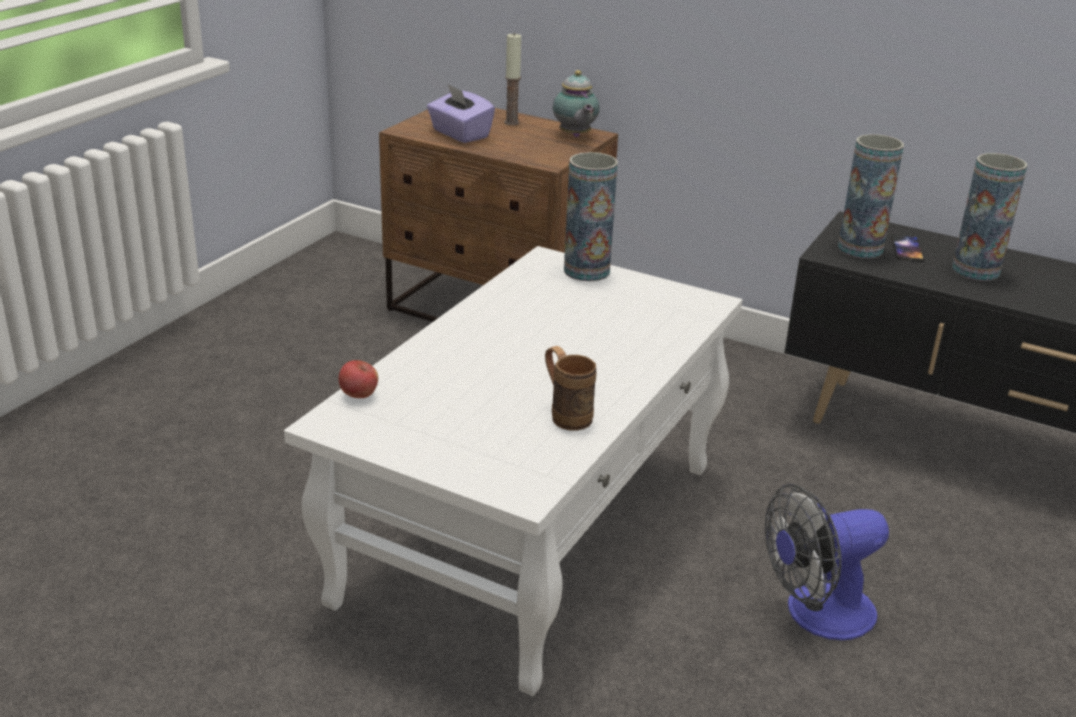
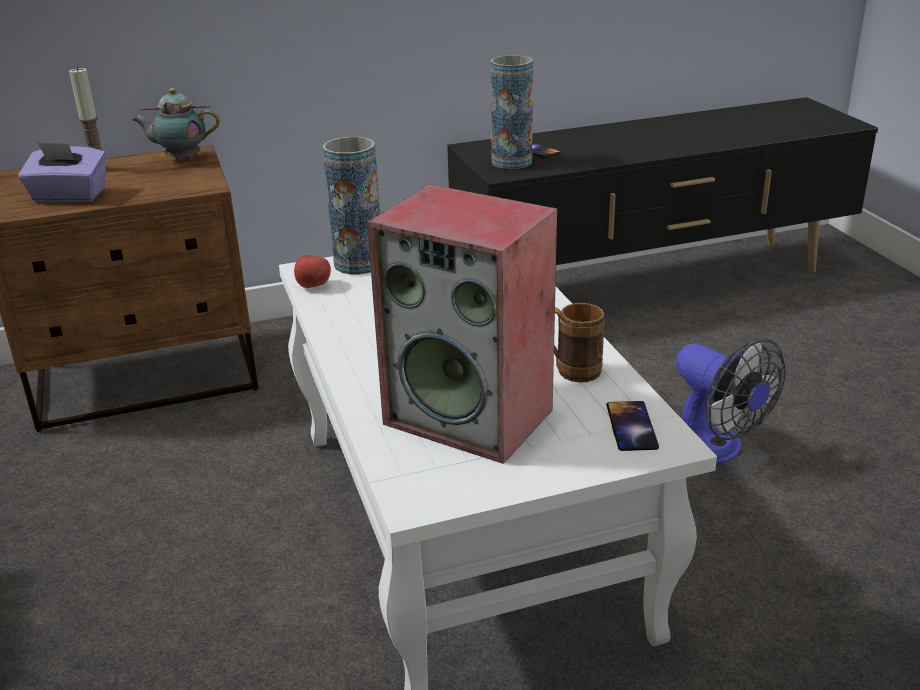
camera: 45 degrees left, 0 degrees up
(359, 395) = (391, 460): apple -> apple (313, 286)
(449, 402) = (471, 416): none -> speaker
(526, 470) = (631, 426): none -> phone
(575, 136) = (181, 159): teapot -> teapot turned 150 degrees clockwise
(816, 614) = (713, 449): fan -> fan turned 60 degrees counterclockwise
(975, 270) = (598, 146): vase -> none

